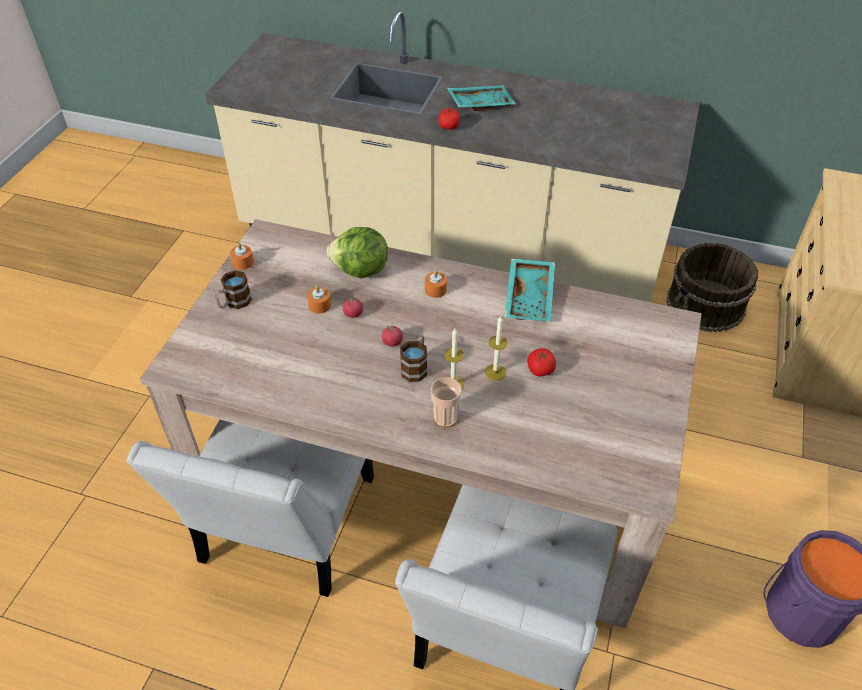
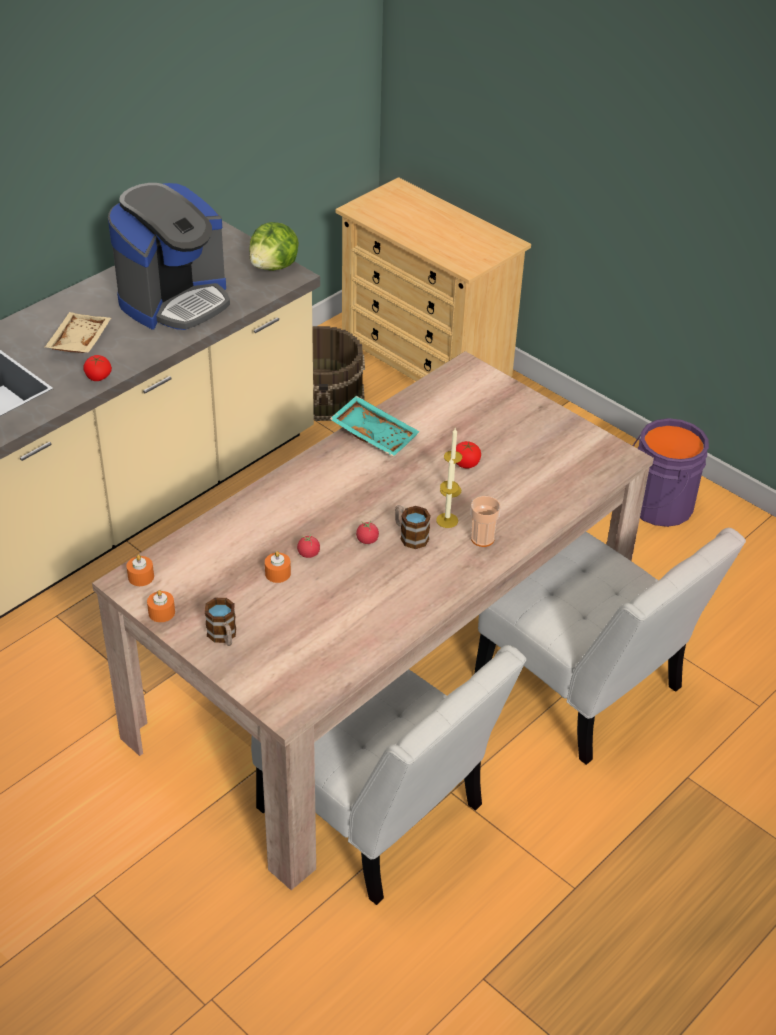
camera: 65 degrees left, 5 degrees down
(360, 271) = (249, 528): lettuce -> lettuce (274, 267)
(435, 290) = (318, 488): orange candle -> orange candle (141, 577)
(480, 103) = (78, 341): turquoise tray -> beige tray
(571, 124) = (175, 300): none -> coffee machine

